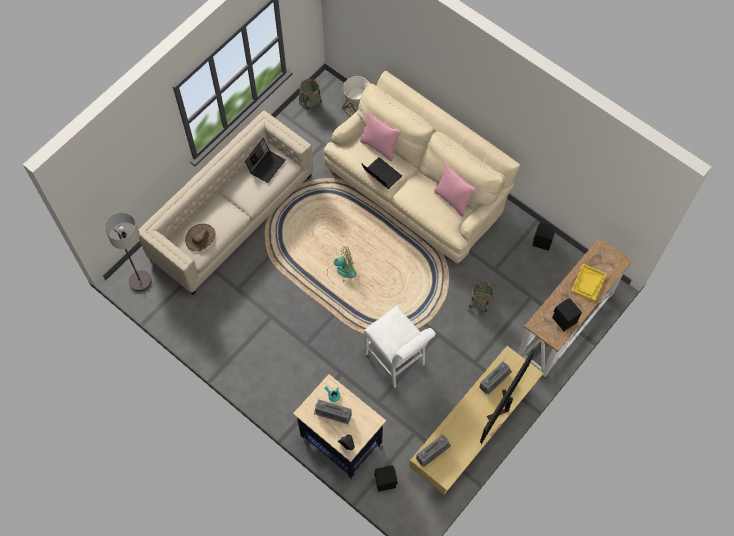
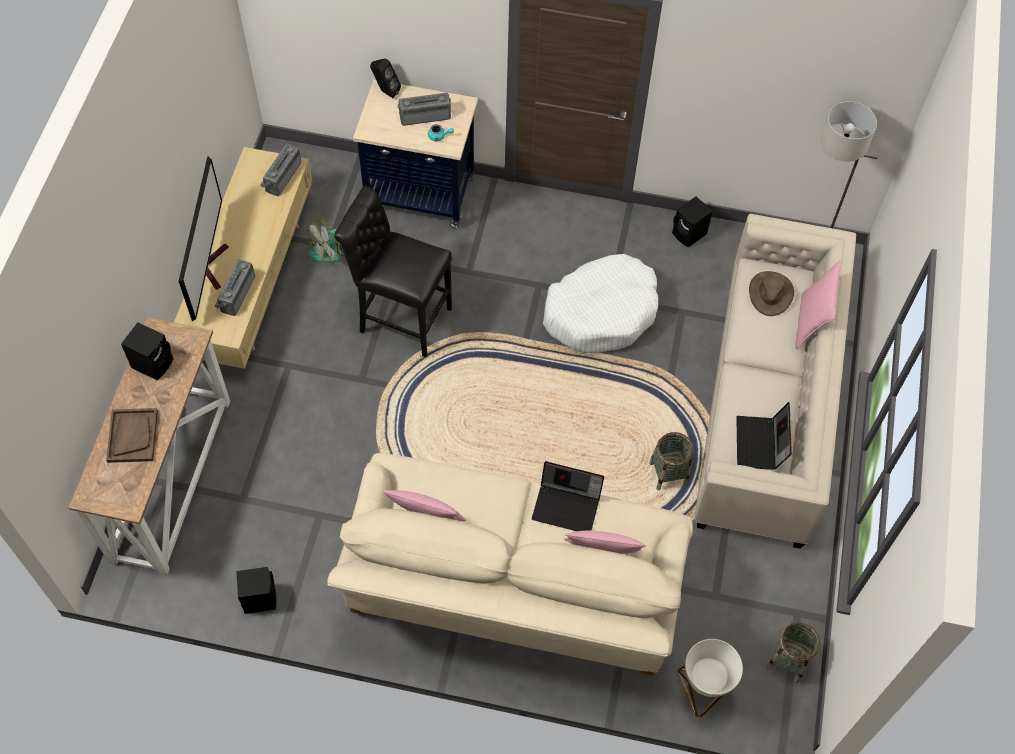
camera: 150 degrees right, 5 degrees down
(192, 213) = (810, 323): none -> pink pillow
(282, 310) = (601, 312): none -> white dog bed
(341, 272) = (552, 402): fan -> fan (332, 250)
(385, 481) = (340, 178): black speaker -> black speaker (689, 234)
(396, 362) = (401, 317): white stool -> black stool
(479, 304) = (319, 449): basket -> basket (668, 473)
(588, 283) = (132, 436): yellow tray -> brown tray

